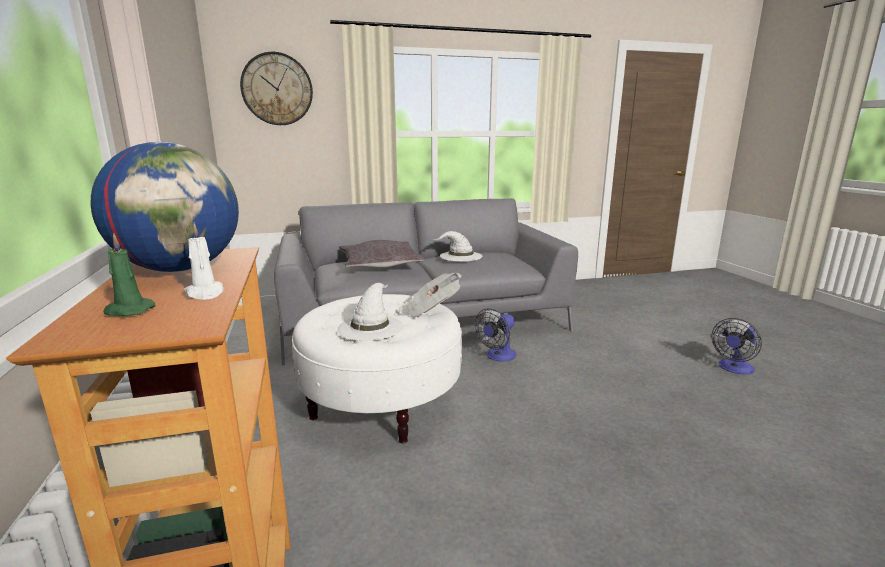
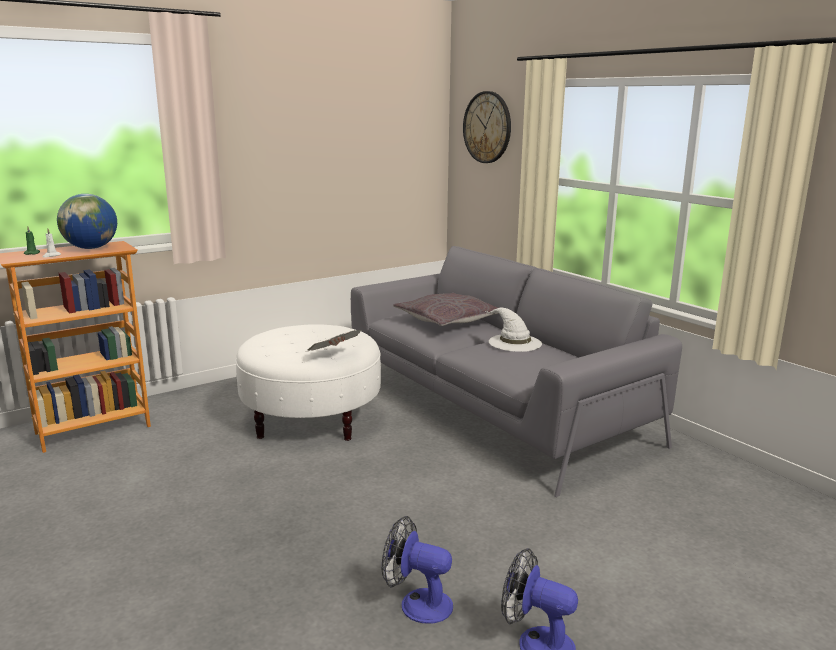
camera: 70 degrees right, 0 degrees up
(370, 327) = (284, 344): white hat -> none
(498, 356) = (436, 455): fan -> fan (417, 603)

